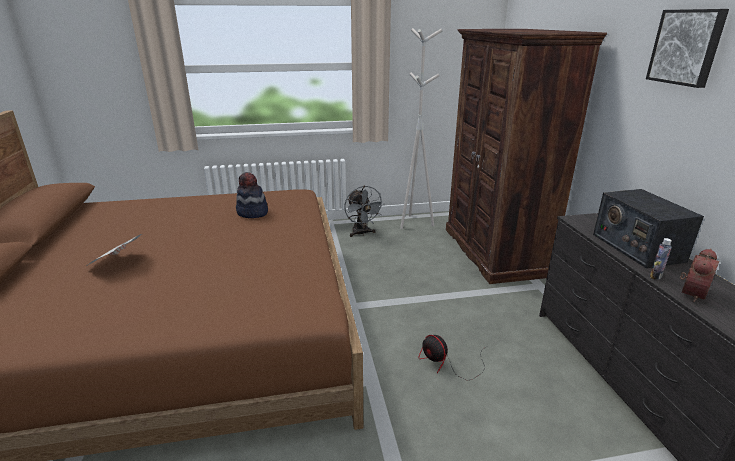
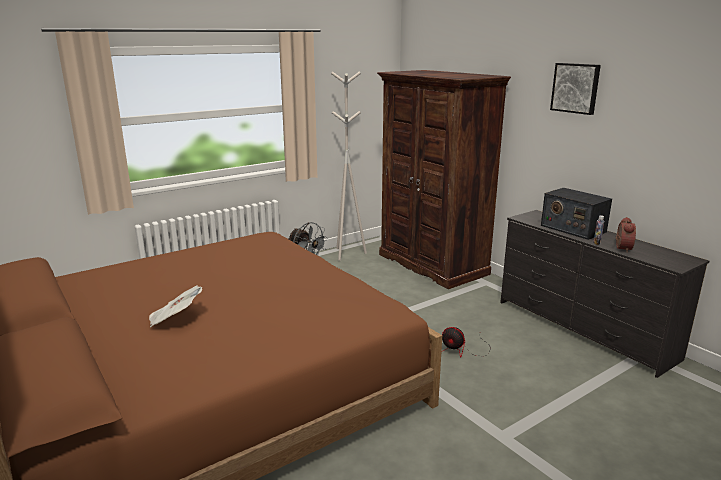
camera: 25 degrees left, 5 degrees down
(252, 213) = (248, 258): hat -> none

